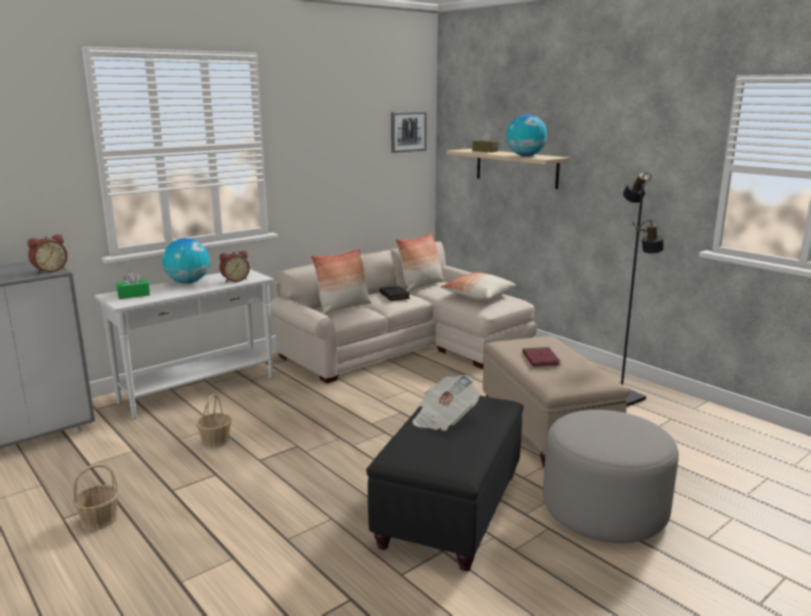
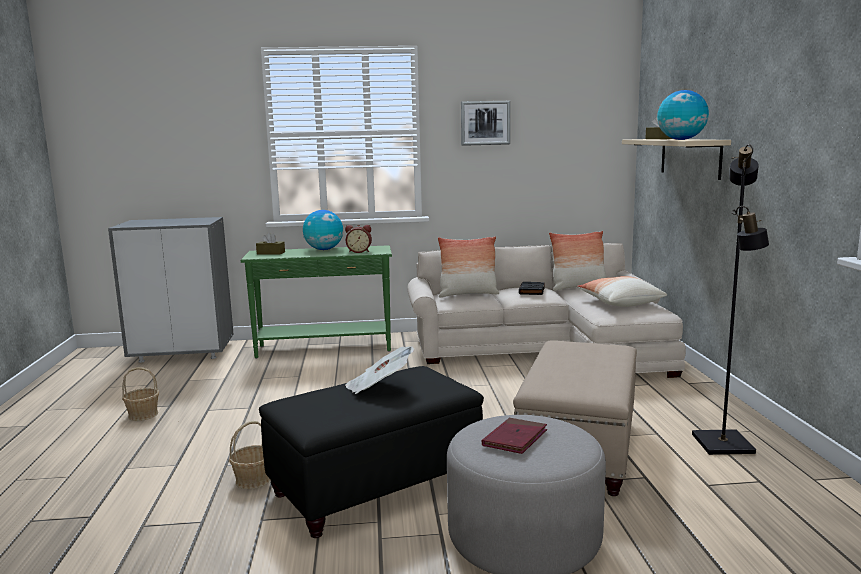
camera: 35 degrees right, 5 degrees down
(49, 270) = (200, 222): alarm clock -> none
(134, 295) = (271, 253): green tissue box -> brown tissue box
(198, 389) = (325, 348): white console table -> green console table
(216, 441) = (283, 385): basket -> basket (253, 480)
(408, 131) = (596, 122): picture -> picture (485, 123)
(540, 359) = (572, 362): red book -> red book (515, 439)

